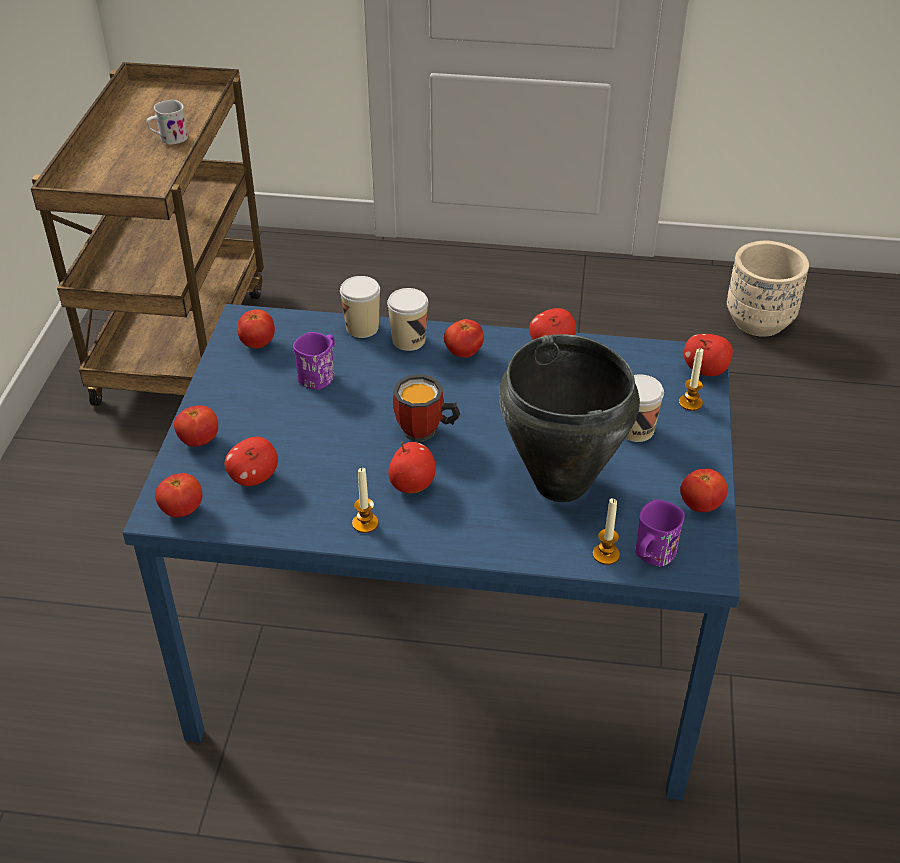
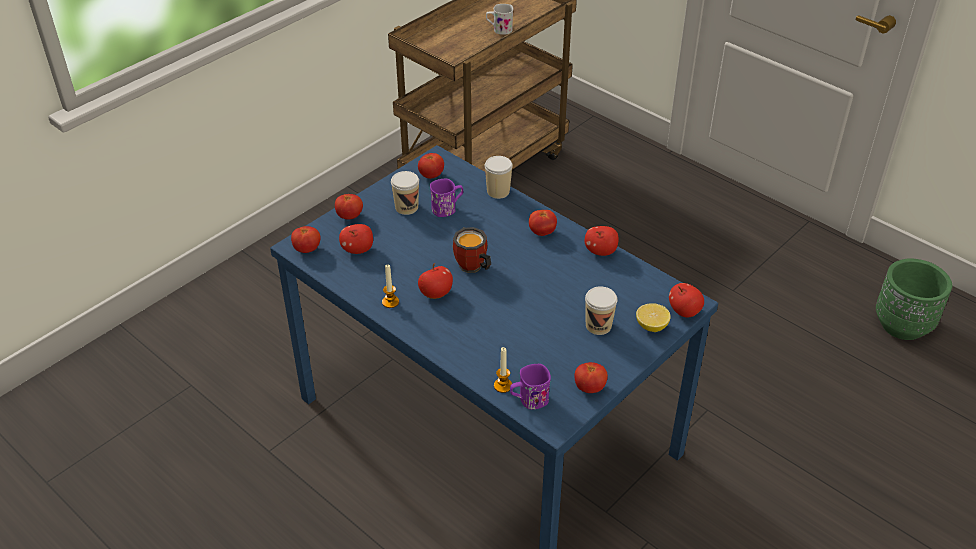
camera: 35 degrees right, 0 degrees up
(408, 340) = (517, 210): cup -> cup (406, 207)
(560, 484) = (518, 334): black cooking pot -> none
(690, 403) = (651, 326): candle -> lemon
(759, 322) = (902, 325): beige planter -> green planter

